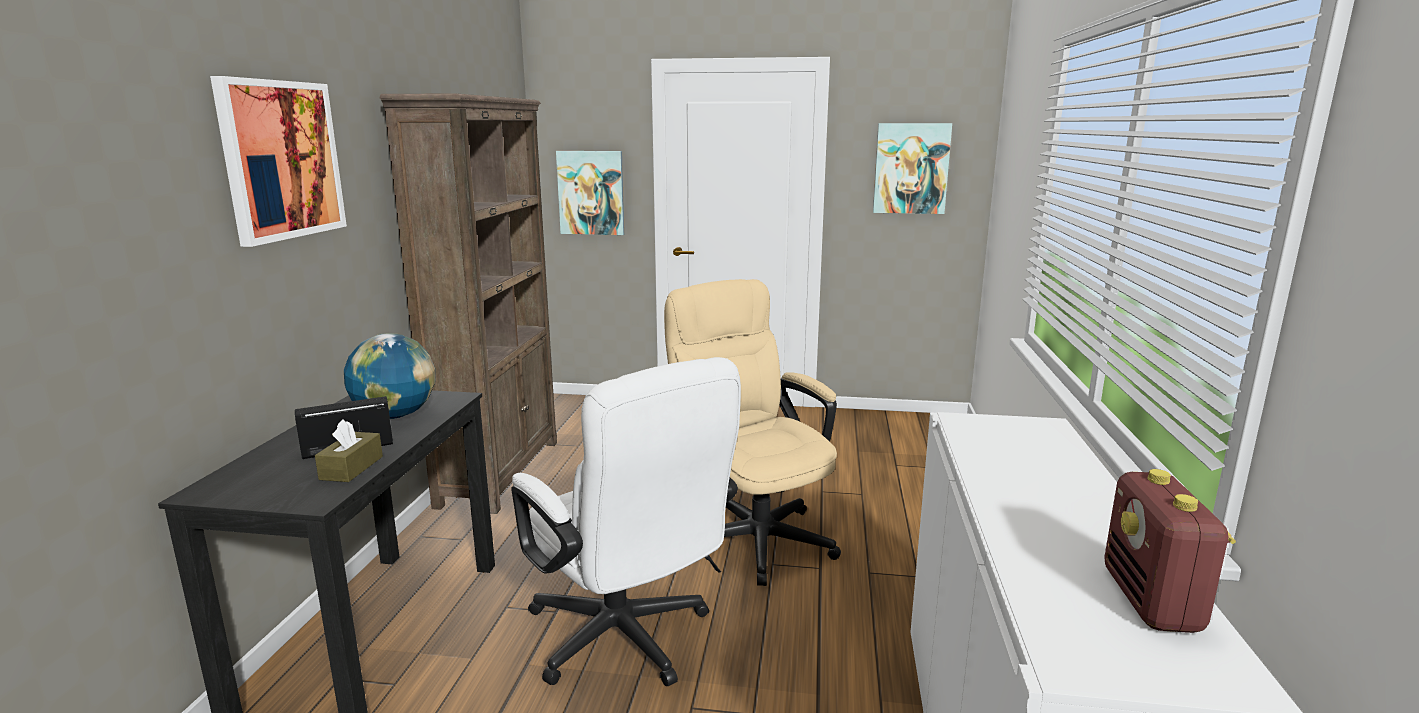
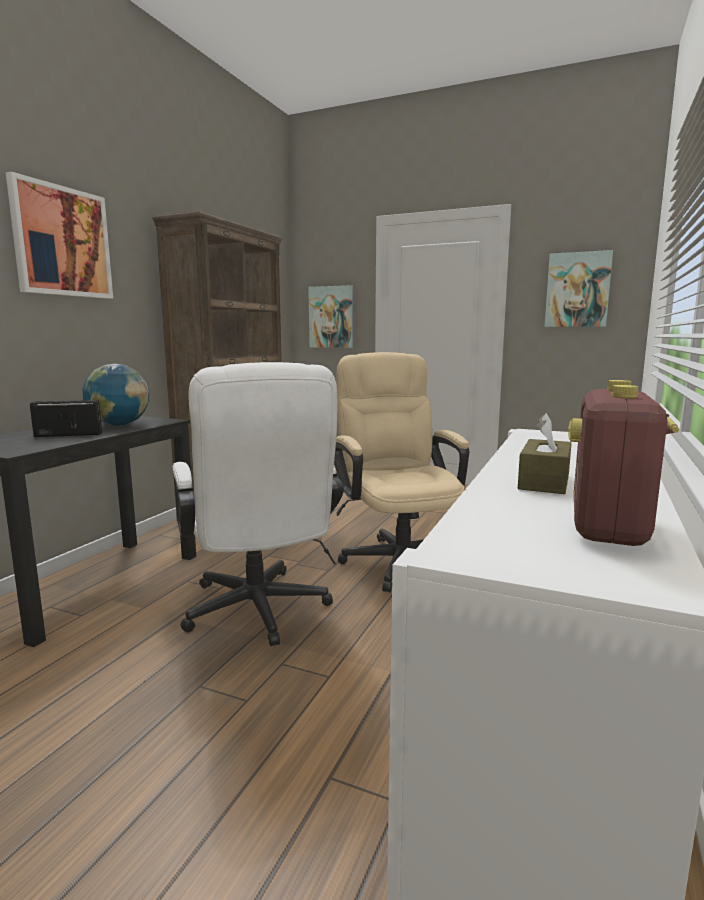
camera: 15 degrees right, 5 degrees down
(351, 468) = (57, 441): brown tissue box -> brown tissue box (544, 481)

